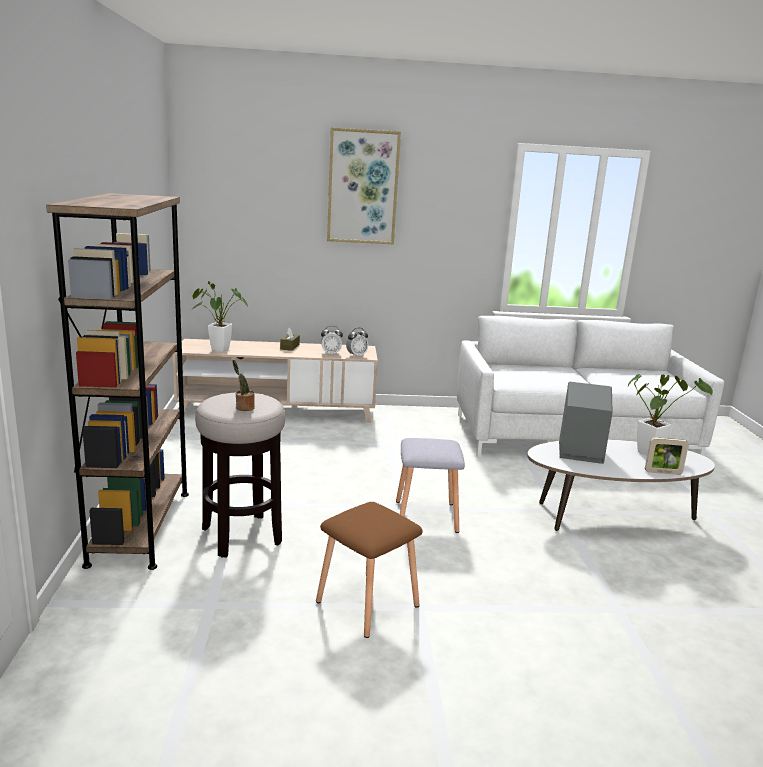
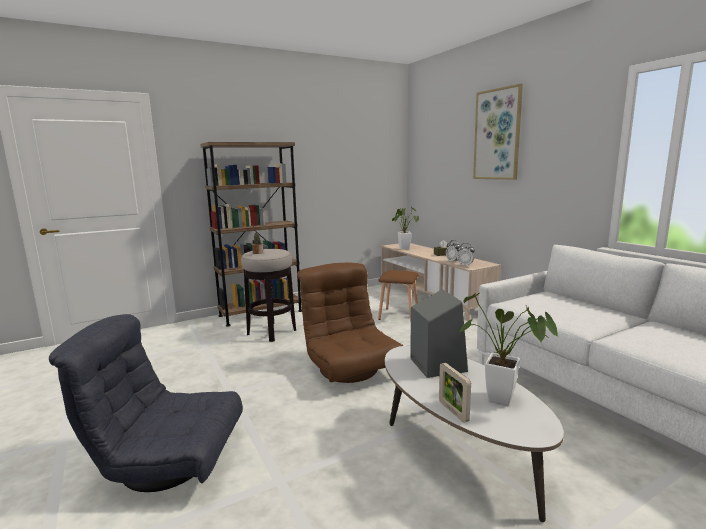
camera: 65 degrees right, 5 degrees down
(367, 605) = (224, 378): brown stool -> brown stool (398, 315)
(425, 515) = (350, 369): grey stool -> brown armchair
(557, 677) = (169, 461): none -> grey armchair

